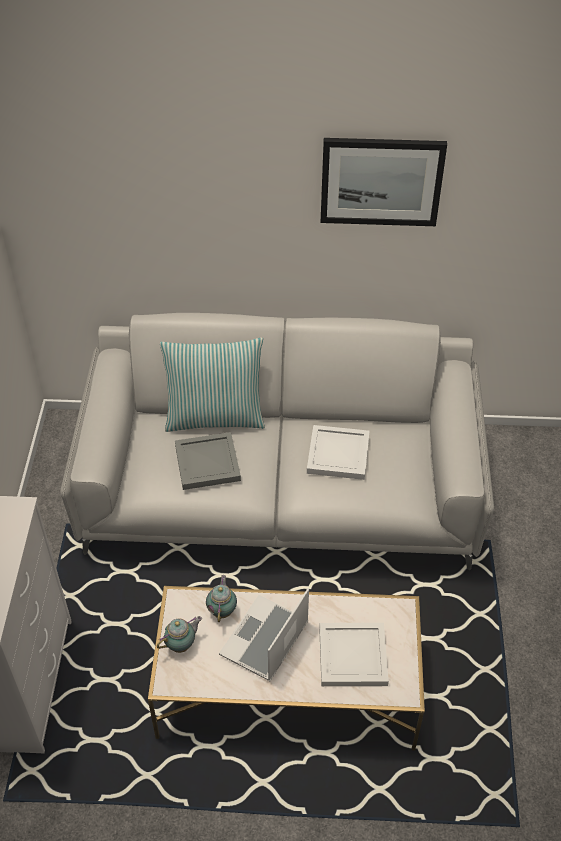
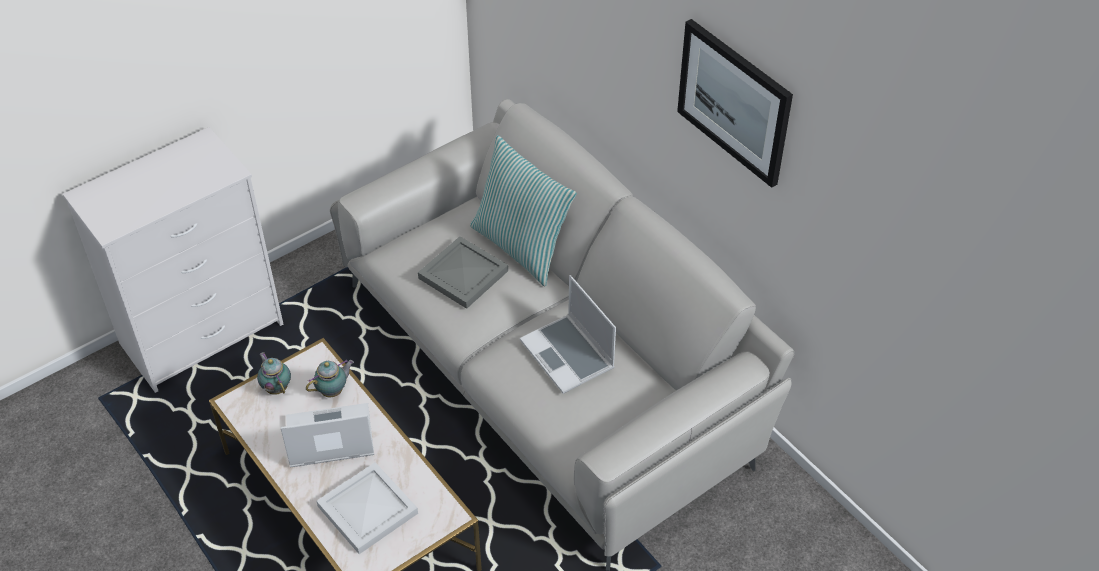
camera: 50 degrees right, 0 degrees up
(182, 644) = (276, 387): teapot -> teapot turned 135 degrees counterclockwise
(339, 453) = (569, 355): white tray -> laptop

